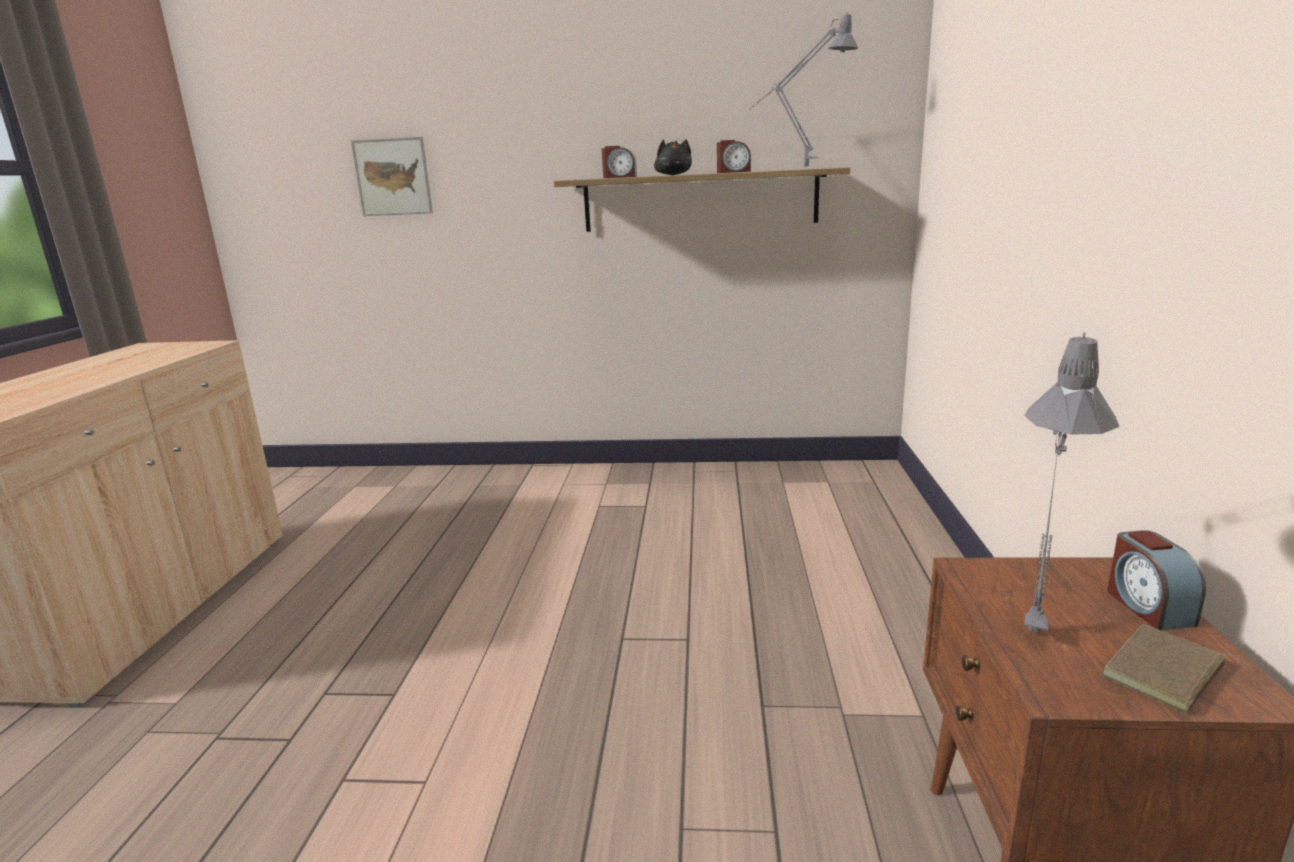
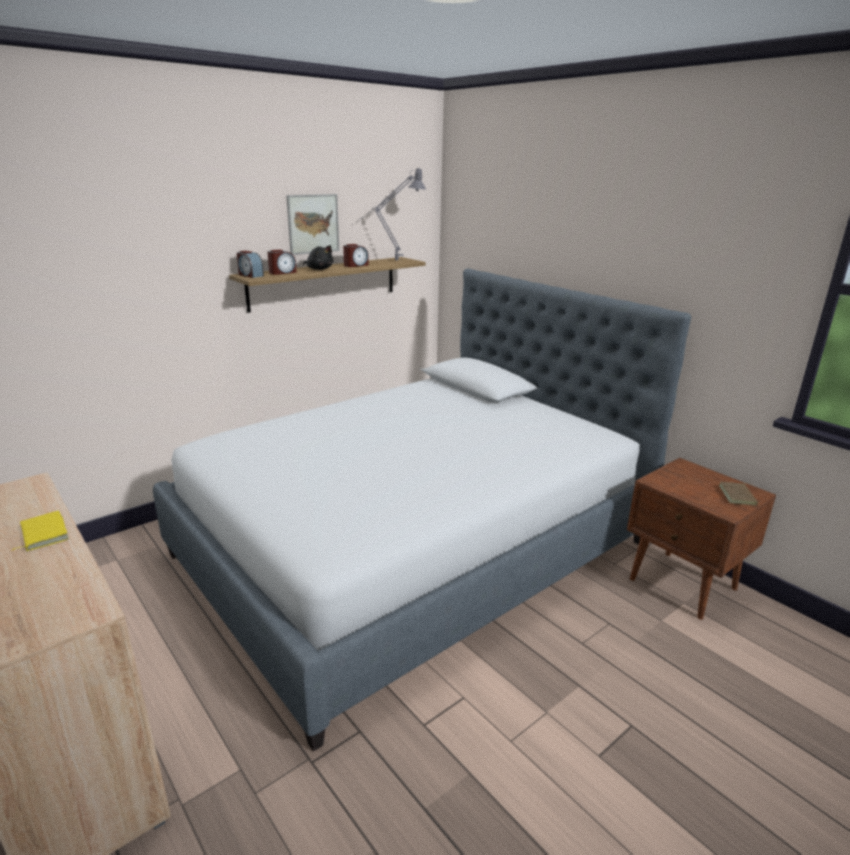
camera: 45 degrees left, 5 degrees up
(121, 370) = (42, 534): none -> yellow book
(393, 177) = (68, 280): picture -> picture (313, 224)
(649, 582) = (413, 548): none -> bed
(1033, 624) = (694, 494): grey table lamp -> none
(1147, 606) = (706, 475): alarm clock -> alarm clock (250, 275)

